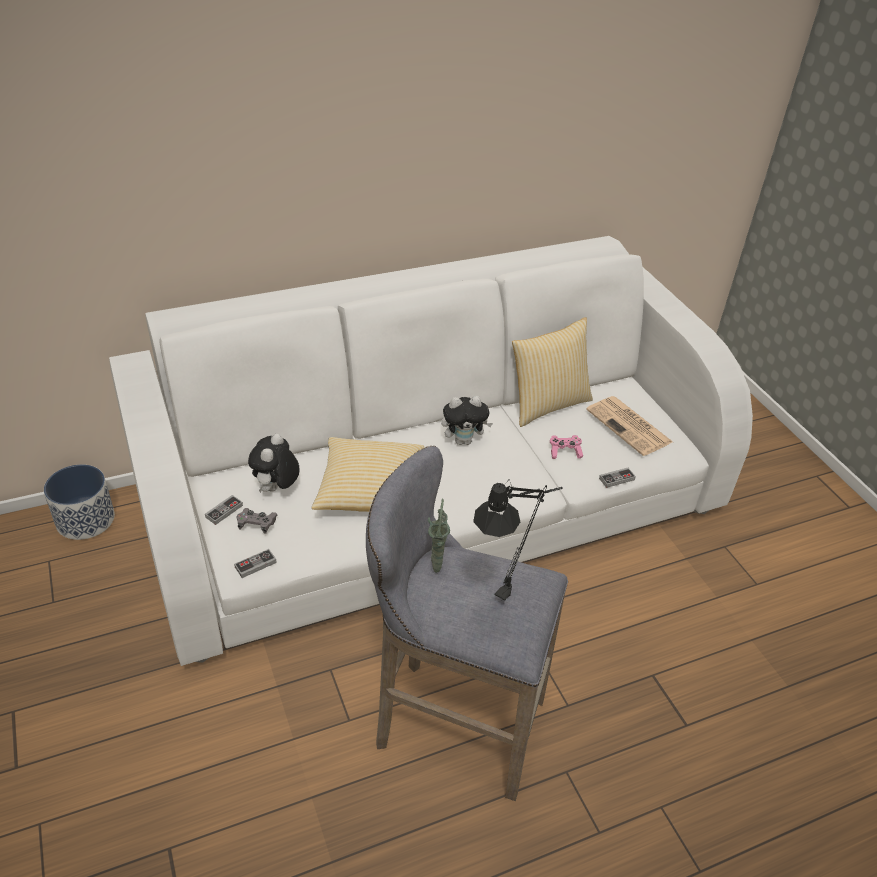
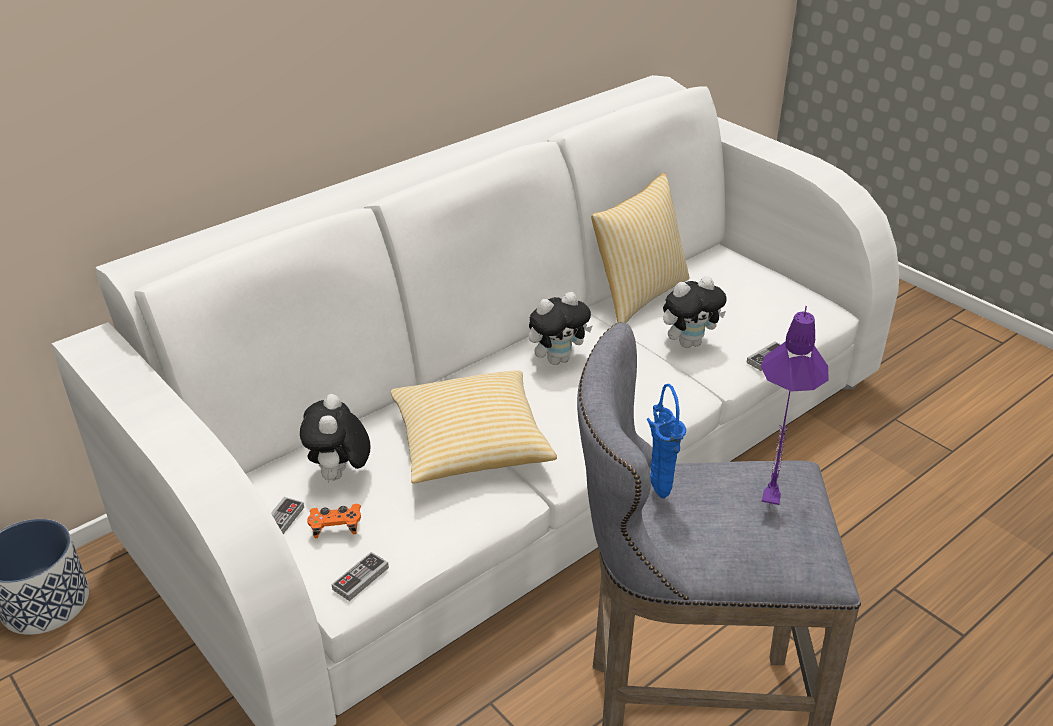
camera: 15 degrees left, 5 degrees down
(257, 524) = (336, 527): grey game controller -> orange game controller
(435, 566) = (657, 491): green vase -> blue vase
(511, 589) = (771, 493): black table lamp -> purple table lamp
(564, 452) = (689, 342): pink game controller -> plush toy
(630, 426) = (750, 297): newspaper -> none

